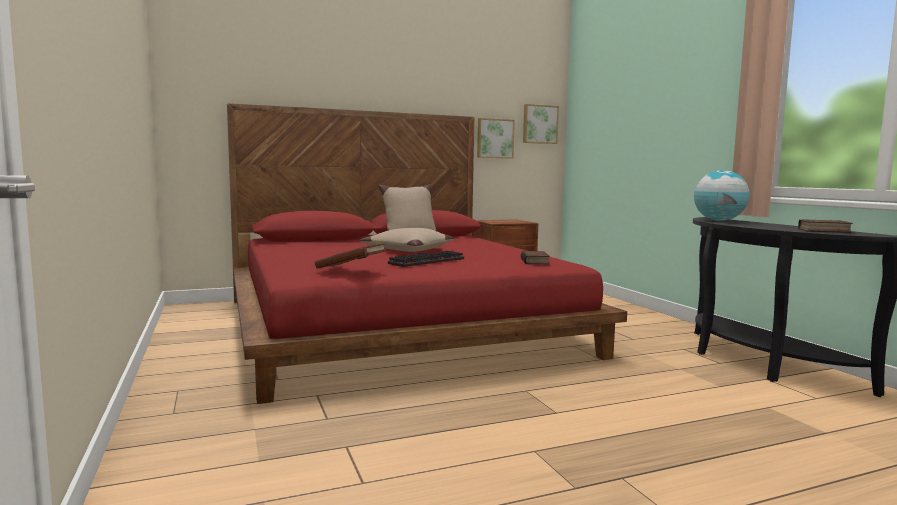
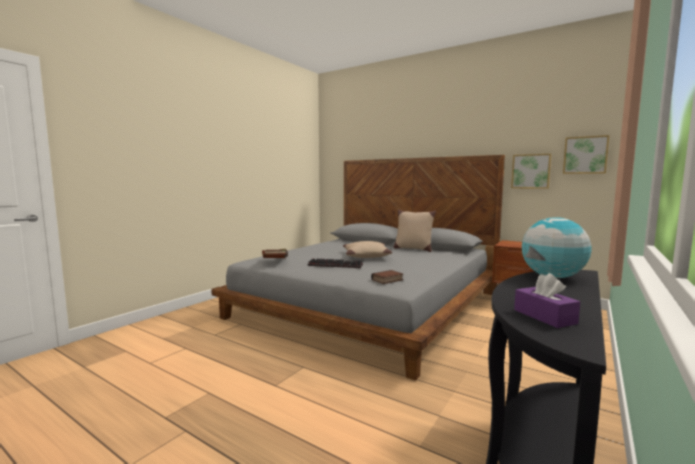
camera: 55 degrees right, 0 degrees up
(396, 325) = (369, 305): red bed -> grey bed
(823, 231) = (544, 316): book -> purple tissue box

